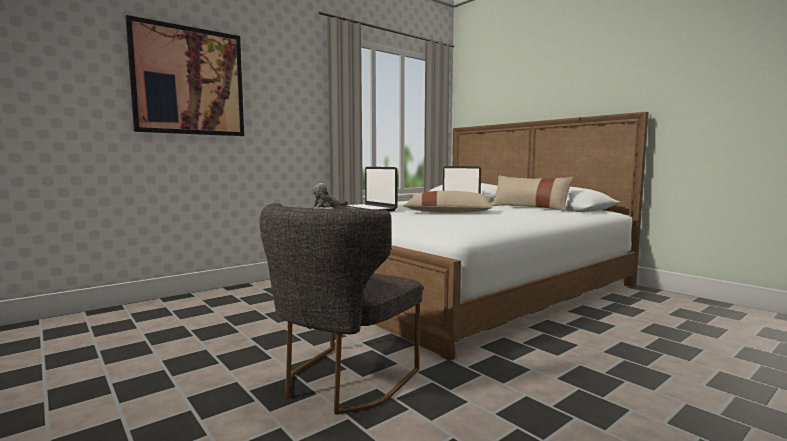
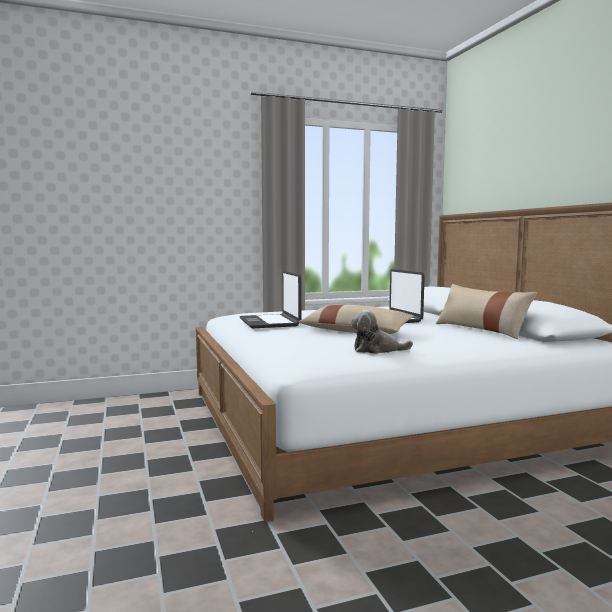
camera: 20 degrees right, 0 degrees up
(189, 81) = (106, 181): picture -> none
(328, 206) = (247, 314): plush toy -> plush toy (377, 350)
(341, 383) = (127, 526): grey chair -> none

